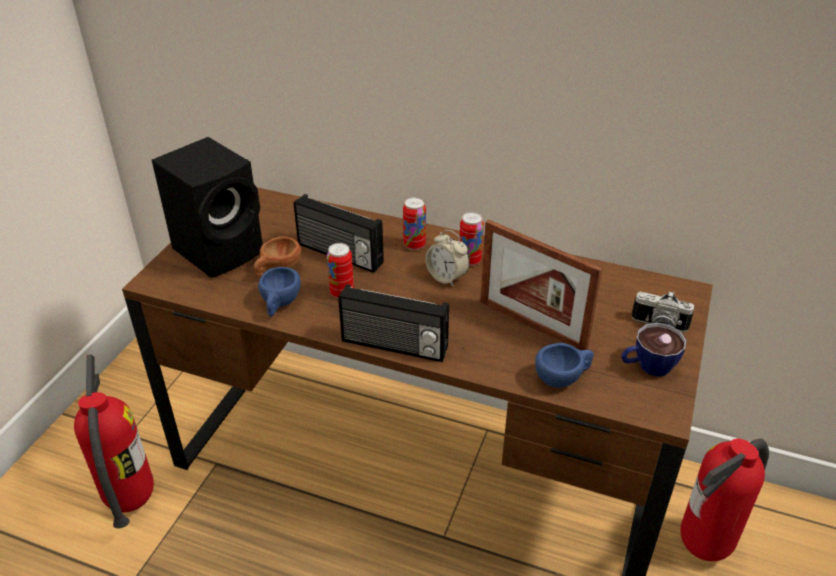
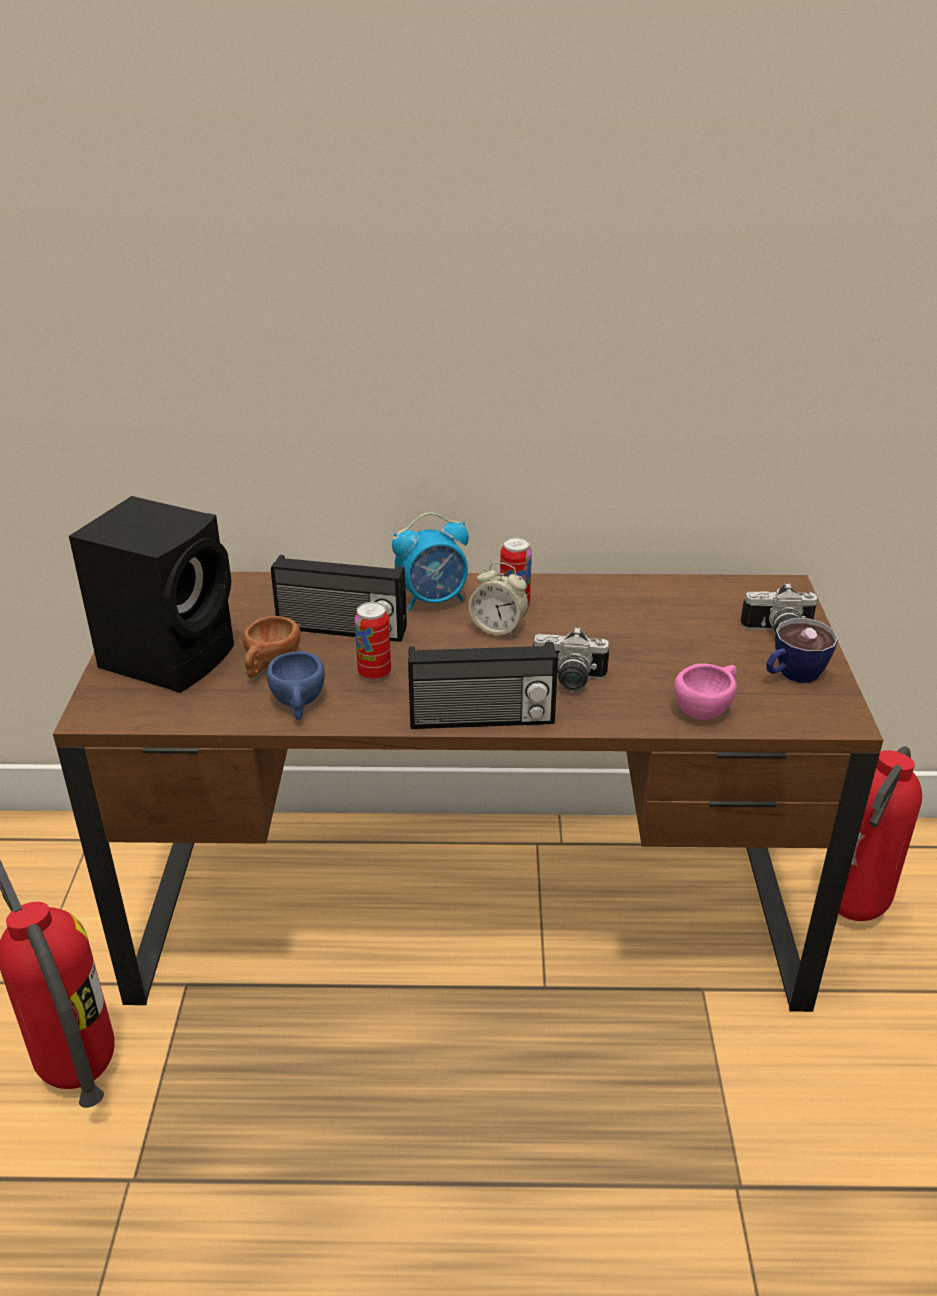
camera: 20 degrees left, 5 degrees down
(414, 245) = (433, 600): can -> alarm clock
(472, 330) = (568, 680): none -> camera
(532, 325) = (635, 660): picture frame -> none
(563, 378) = (707, 708): blue cup -> pink cup

